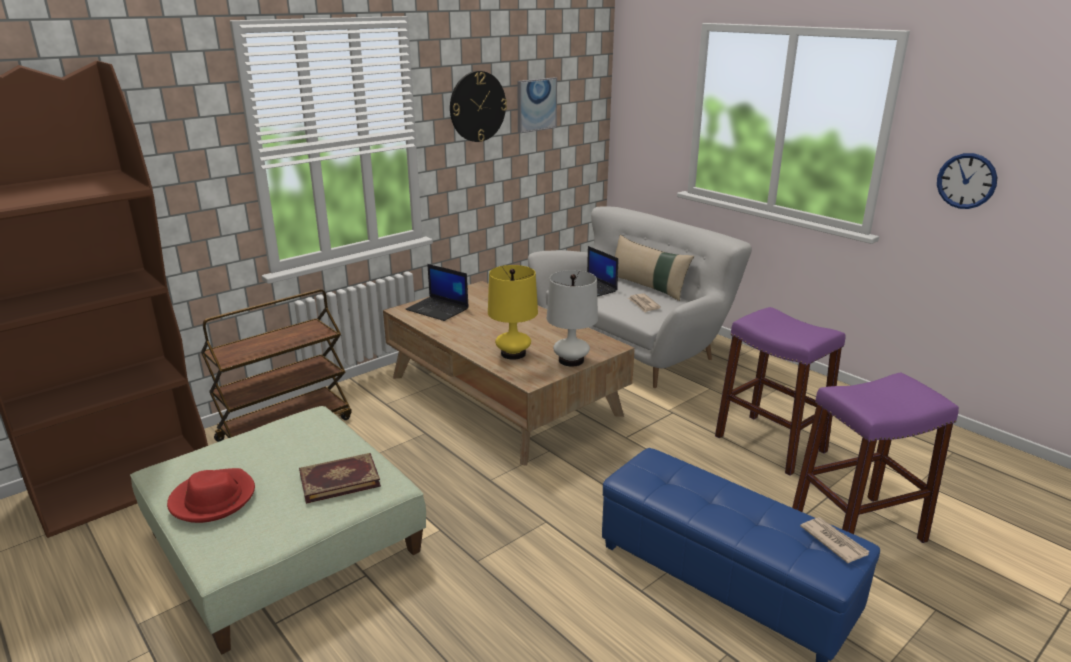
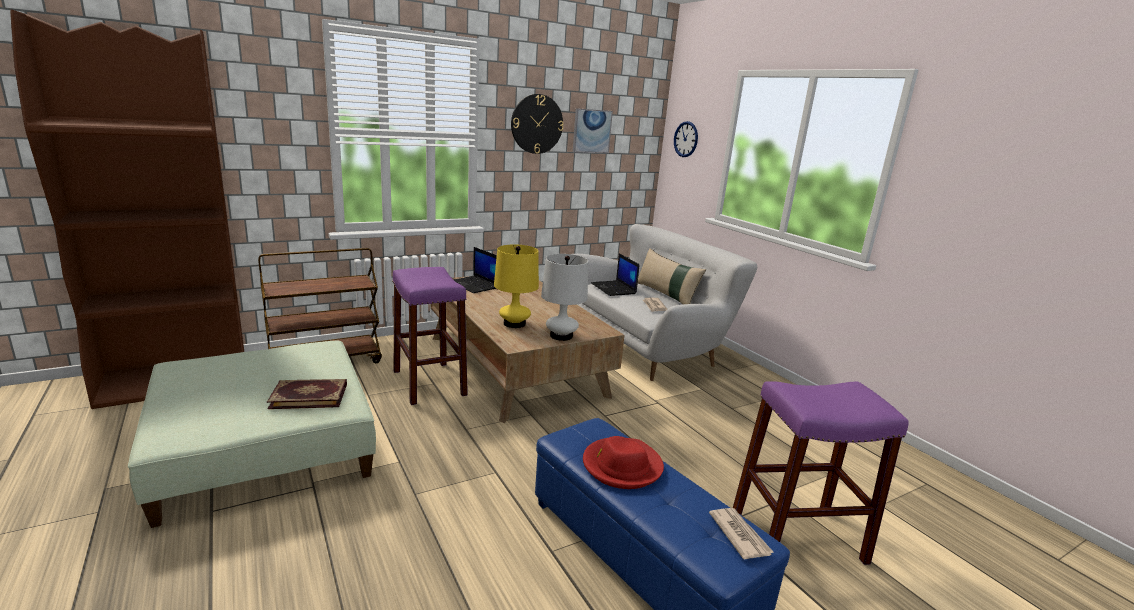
camera: 10 degrees right, 5 degrees down
(213, 499) = (196, 392): red hat -> red hat (622, 466)
(770, 444) = (739, 444): purple stool -> purple stool (429, 383)
(966, 181) = (963, 213): wall clock -> wall clock (686, 139)

